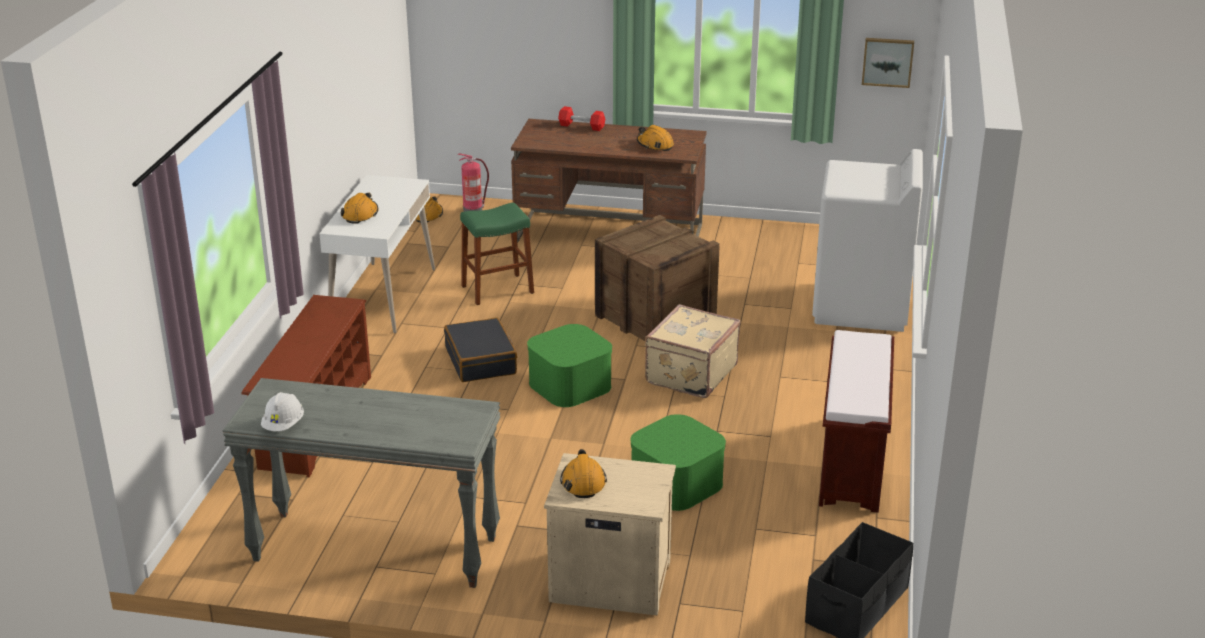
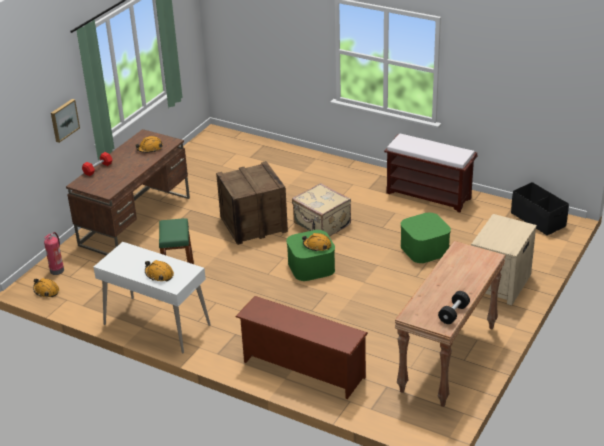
camera: 70 degrees left, 5 degrees up
(284, 425) = (453, 314): white hard hat -> black dumbbell
(374, 550) = (449, 359): grey console table -> brown console table
(481, 361) = (266, 295): black suitcase -> none
(583, 482) = (500, 241): orange hard hat -> orange hard hat (317, 246)
(861, 307) = (283, 158): white washing machine -> none
(887, 61) = (187, 38): picture -> picture (64, 120)

